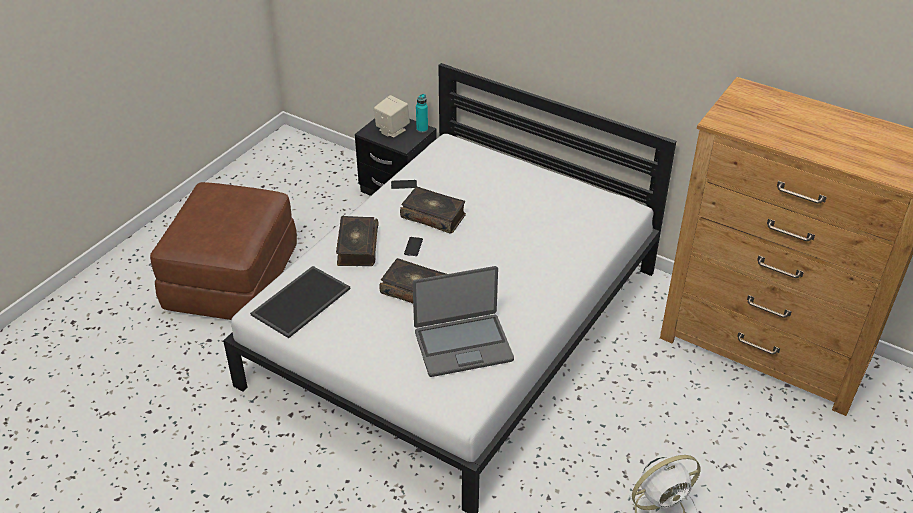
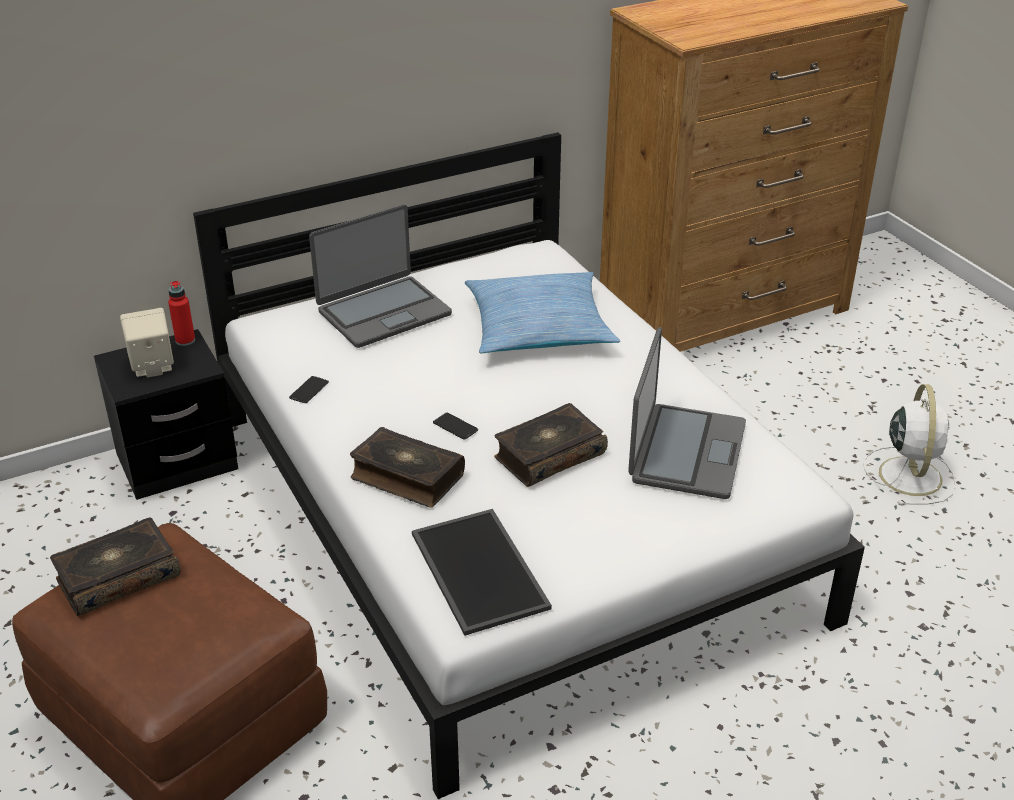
camera: 60 degrees left, 5 degrees down
(422, 129) = (185, 340): turquoise bottle -> red bottle
(433, 216) = (407, 388): book -> book (118, 577)
(498, 178) = (383, 312): none -> laptop
(538, 240) = (538, 327): none -> pillow

